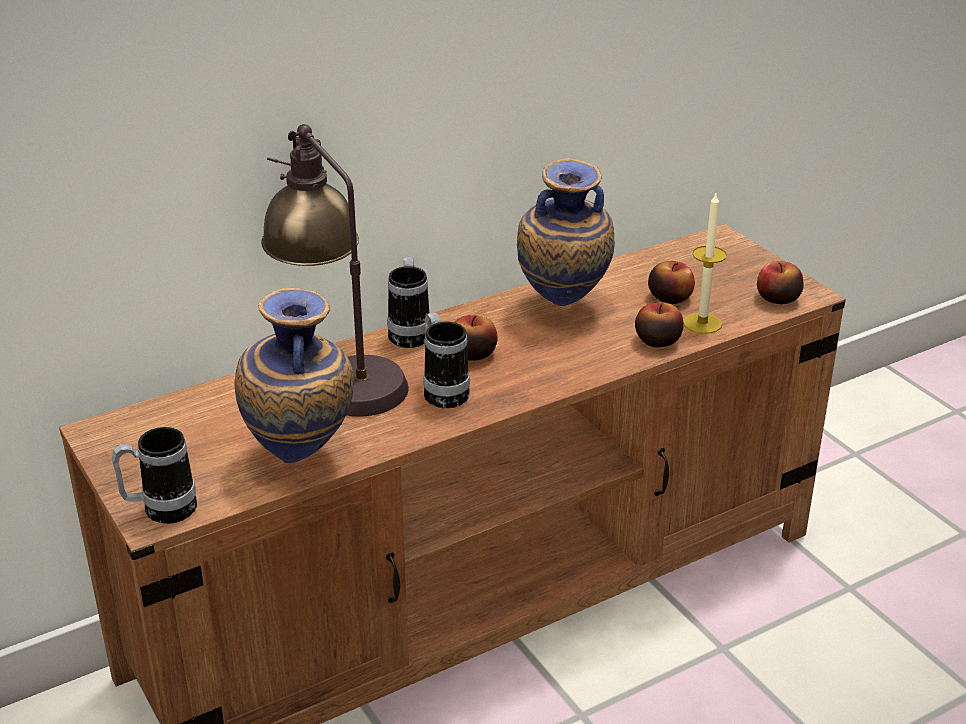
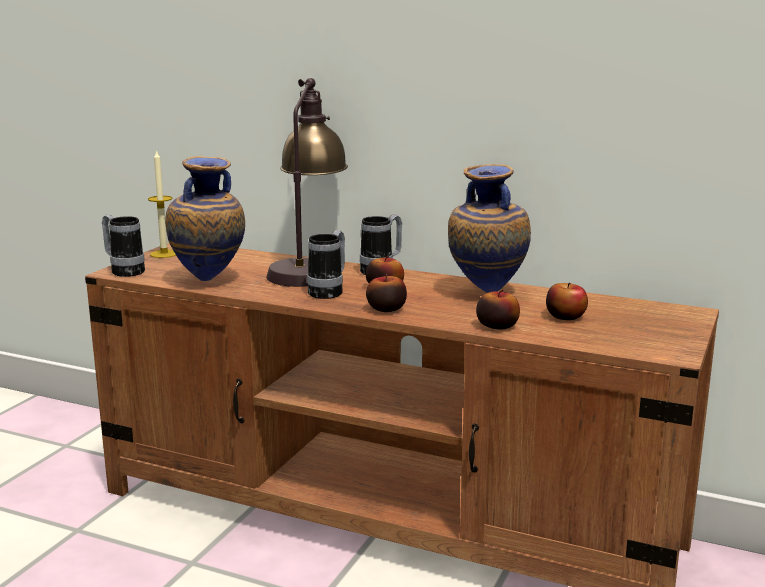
camera: 55 degrees right, 15 degrees down
(702, 323) = (550, 332): candle -> candle (164, 254)
(777, 298) = (641, 346): apple -> apple (386, 309)

